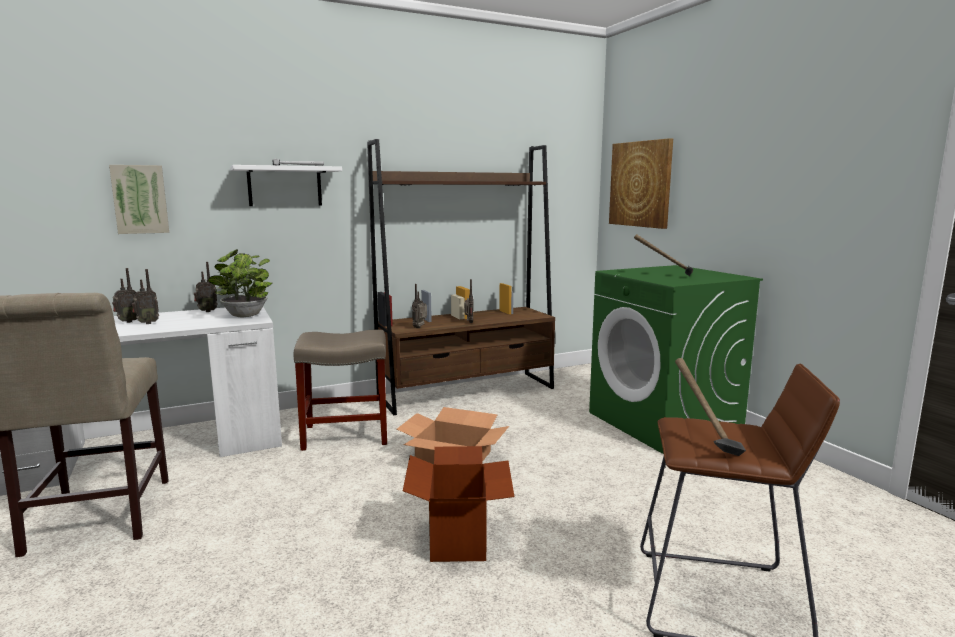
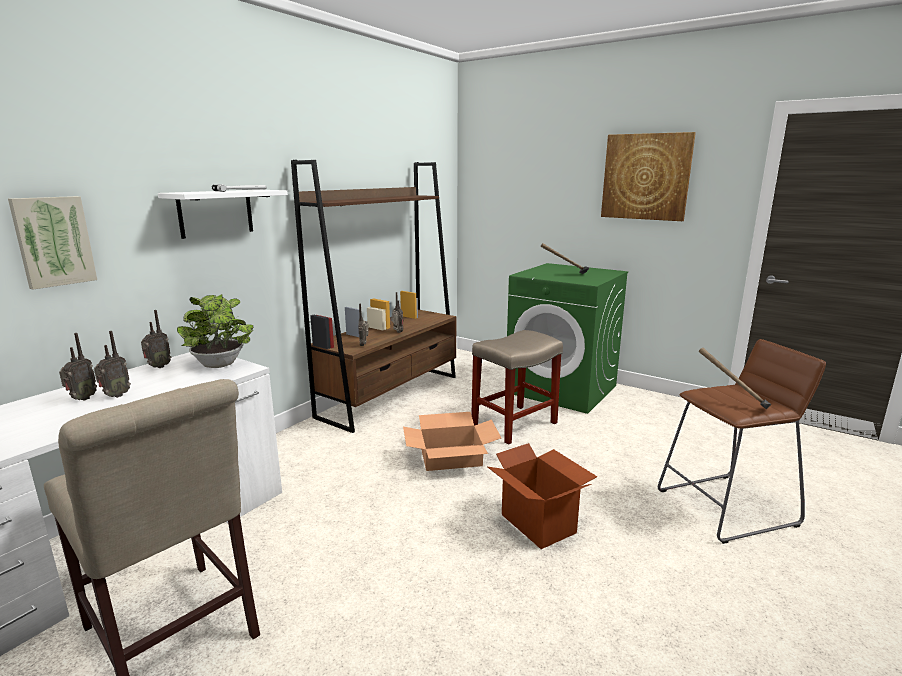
camera: 30 degrees left, 5 degrees up
(347, 434) = (333, 463): beige stool -> beige stool (515, 423)
(640, 184) = (504, 195): picture -> picture (646, 177)

